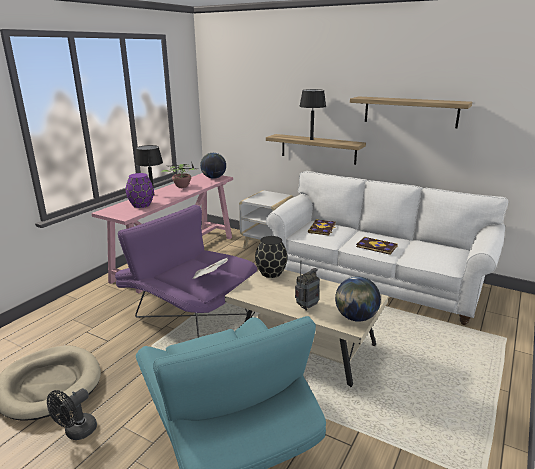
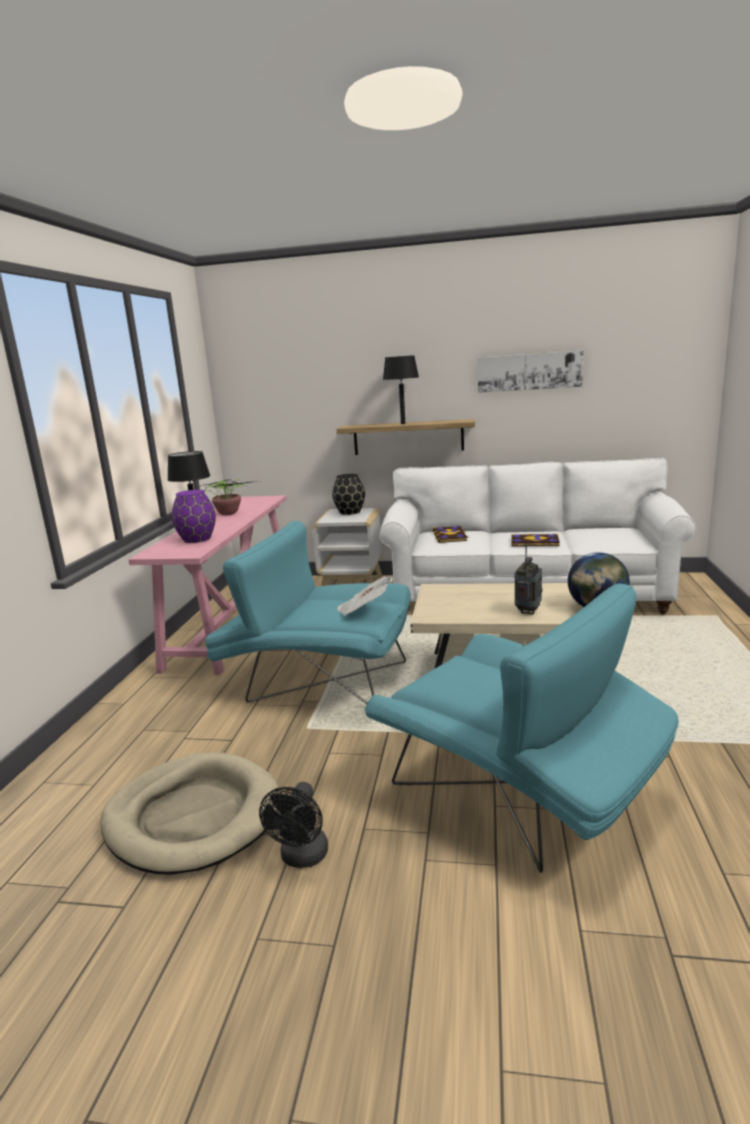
camera: 20 degrees left, 5 degrees down
(187, 311) = (317, 678): purple armchair -> turquoise armchair
(213, 178) = (260, 499): globe -> none
(270, 273) = (439, 590): black vase -> black vase (349, 512)
(410, 111) = (529, 371): shelf -> picture

